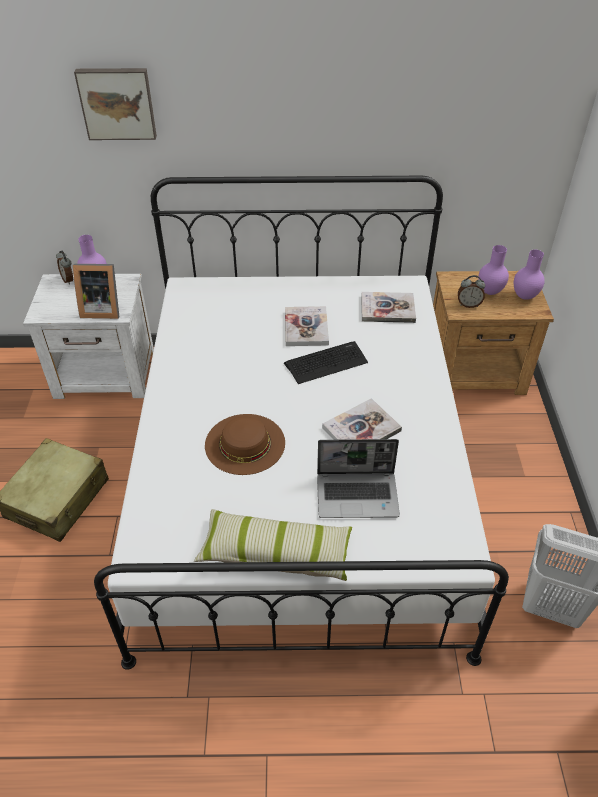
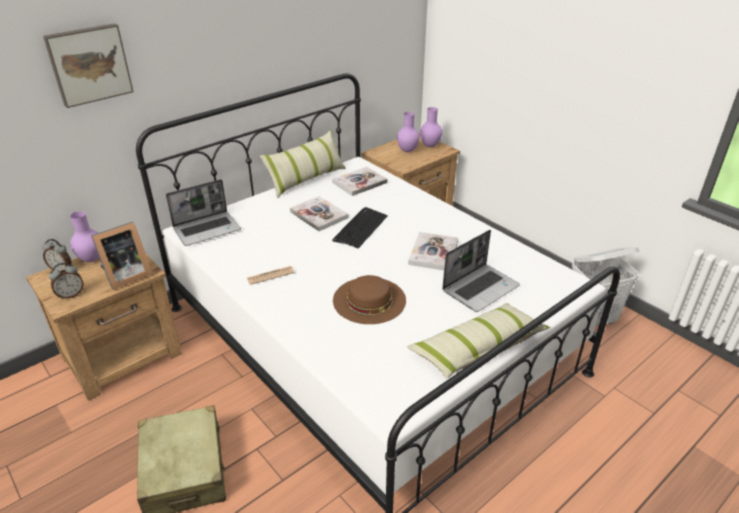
camera: 40 degrees left, 10 degrees down
(106, 374) = (124, 355): white nightstand -> brown nightstand
(196, 370) = (270, 275): none -> newspaper
(200, 295) = (207, 229): none -> laptop
(341, 280) = (306, 179): none -> pillow
(468, 304) = (404, 162): alarm clock -> alarm clock (71, 294)

